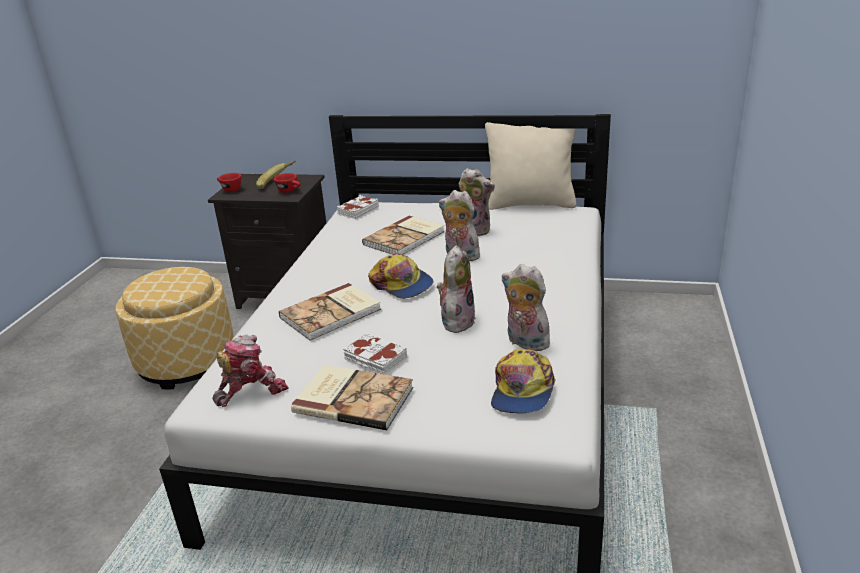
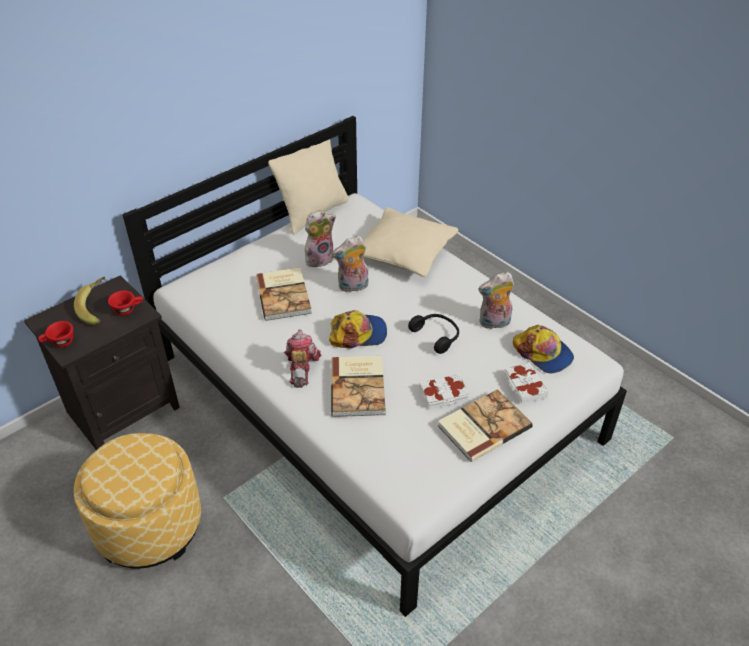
camera: 55 degrees left, 15 degrees up
(250, 390) = (420, 472): toy robot -> toy robot (301, 368)
(357, 210) = (193, 292): white book -> white book (524, 386)
(456, 321) = (437, 336): plush toy -> black headphones
(550, 257) = (404, 253): none -> beige pillow

